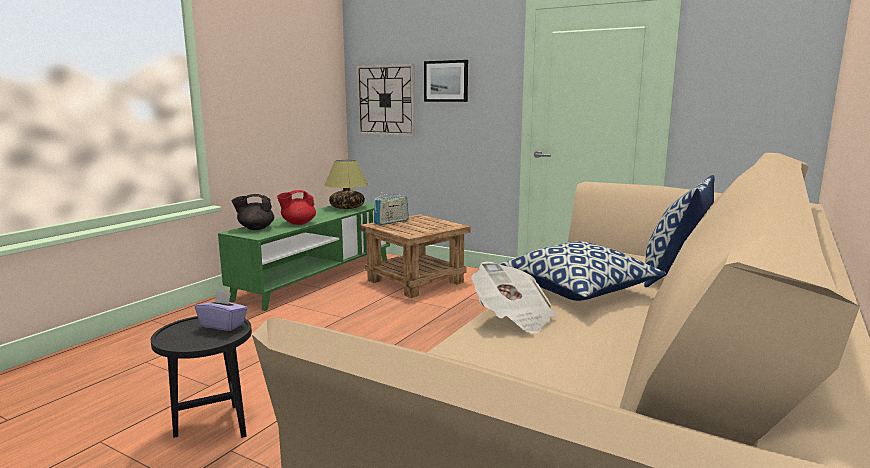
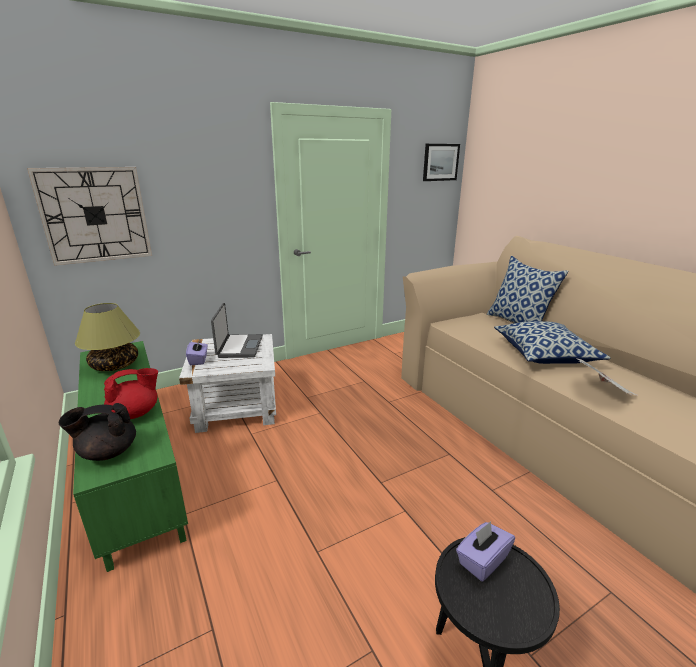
camera: 60 degrees left, 10 degrees up
(255, 228) = (107, 452): black teapot -> black teapot turned 60 degrees clockwise
(298, 223) = (136, 413): red teapot -> red teapot turned 120 degrees counterclockwise
(391, 222) = (198, 360): radio -> purple tissue box
(415, 281) = (236, 407): brown side table -> white side table
(429, 224) = (239, 347): none -> laptop
(446, 81) = (186, 188): picture -> picture (440, 162)

